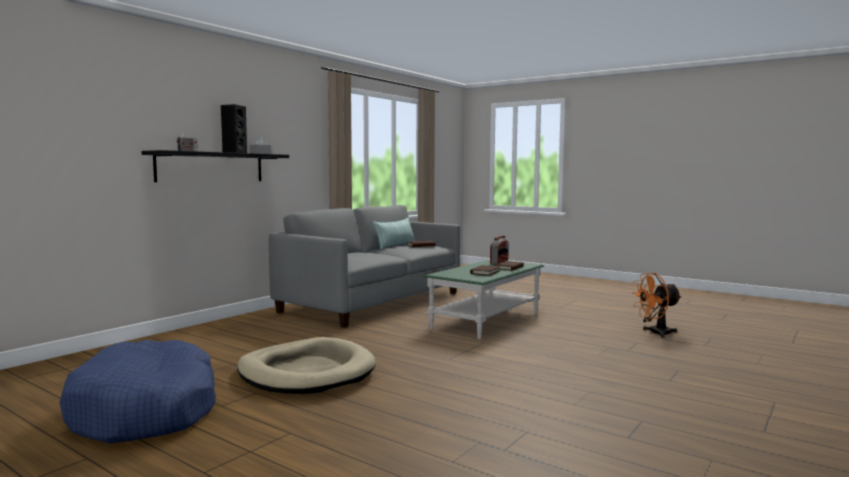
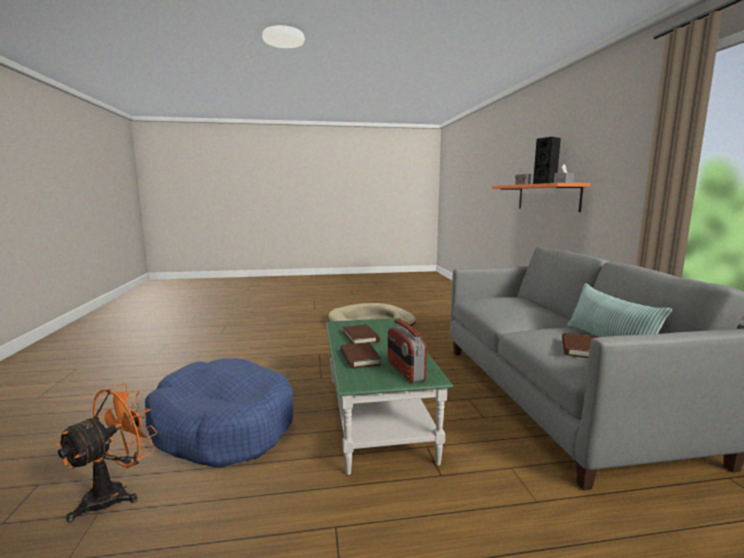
camera: 135 degrees right, 5 degrees up
(146, 411) = (378, 301): blue dog bed -> blue dog bed (223, 426)
(211, 167) = (547, 197): black shelf -> orange shelf

